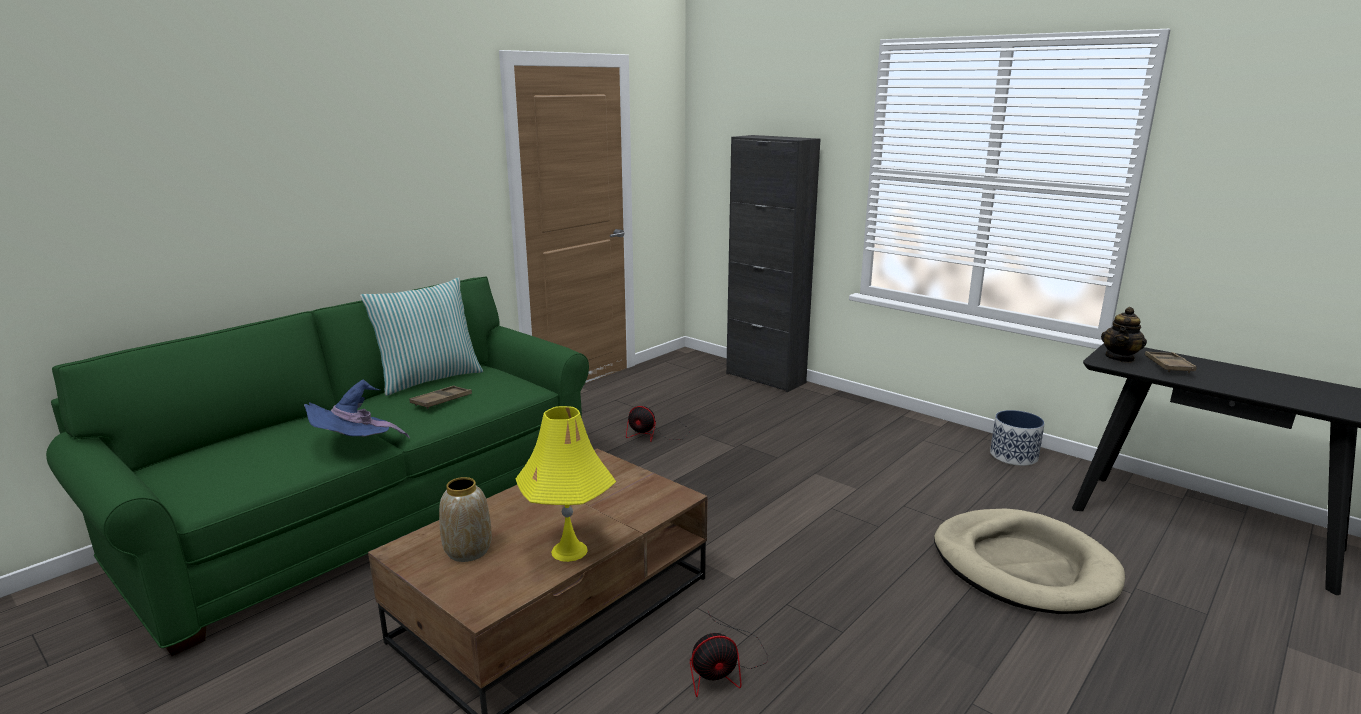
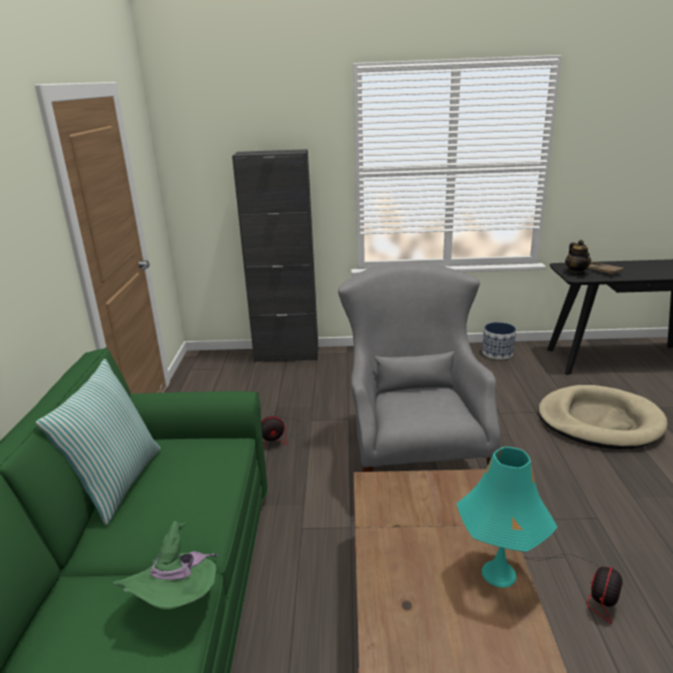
camera: 40 degrees left, 5 degrees up
(355, 447) = (178, 602): blue hat -> green hat
(441, 401) = (179, 499): brown tray -> none
(468, 551) = (437, 630): vase -> none
(569, 551) = (498, 573): yellow table lamp -> turquoise table lamp
(747, 497) = (413, 454): none -> grey armchair

